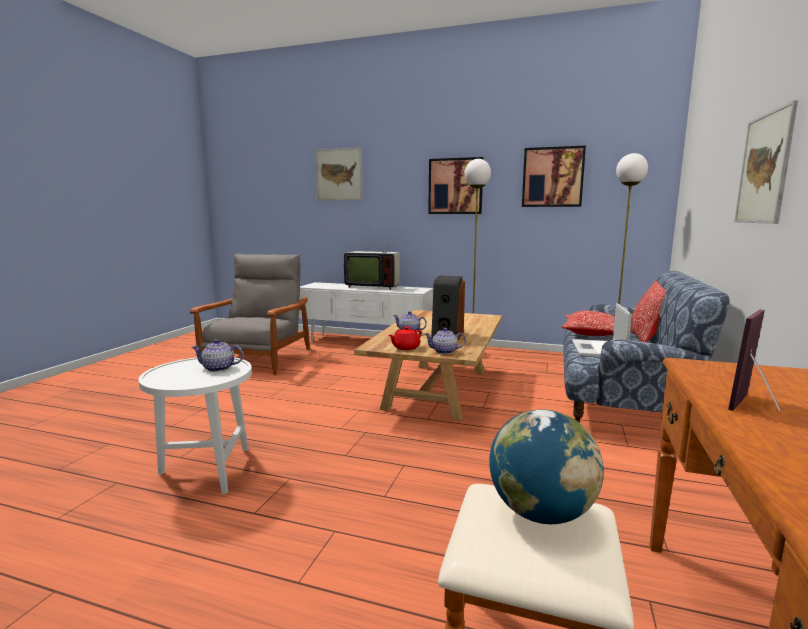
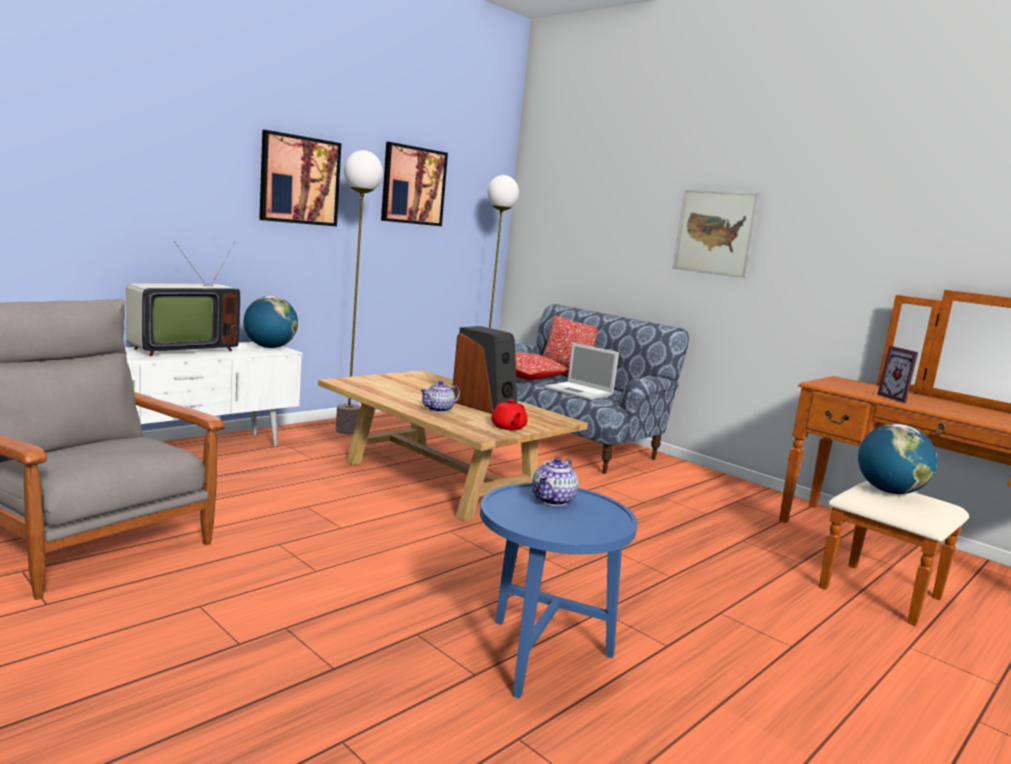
camera: 65 degrees left, 0 degrees up
(206, 471) = (540, 659): white side table -> blue side table
(339, 174) = (79, 122): picture -> none
(417, 290) = (270, 347): none -> globe
(444, 351) = (544, 421): teapot -> none

